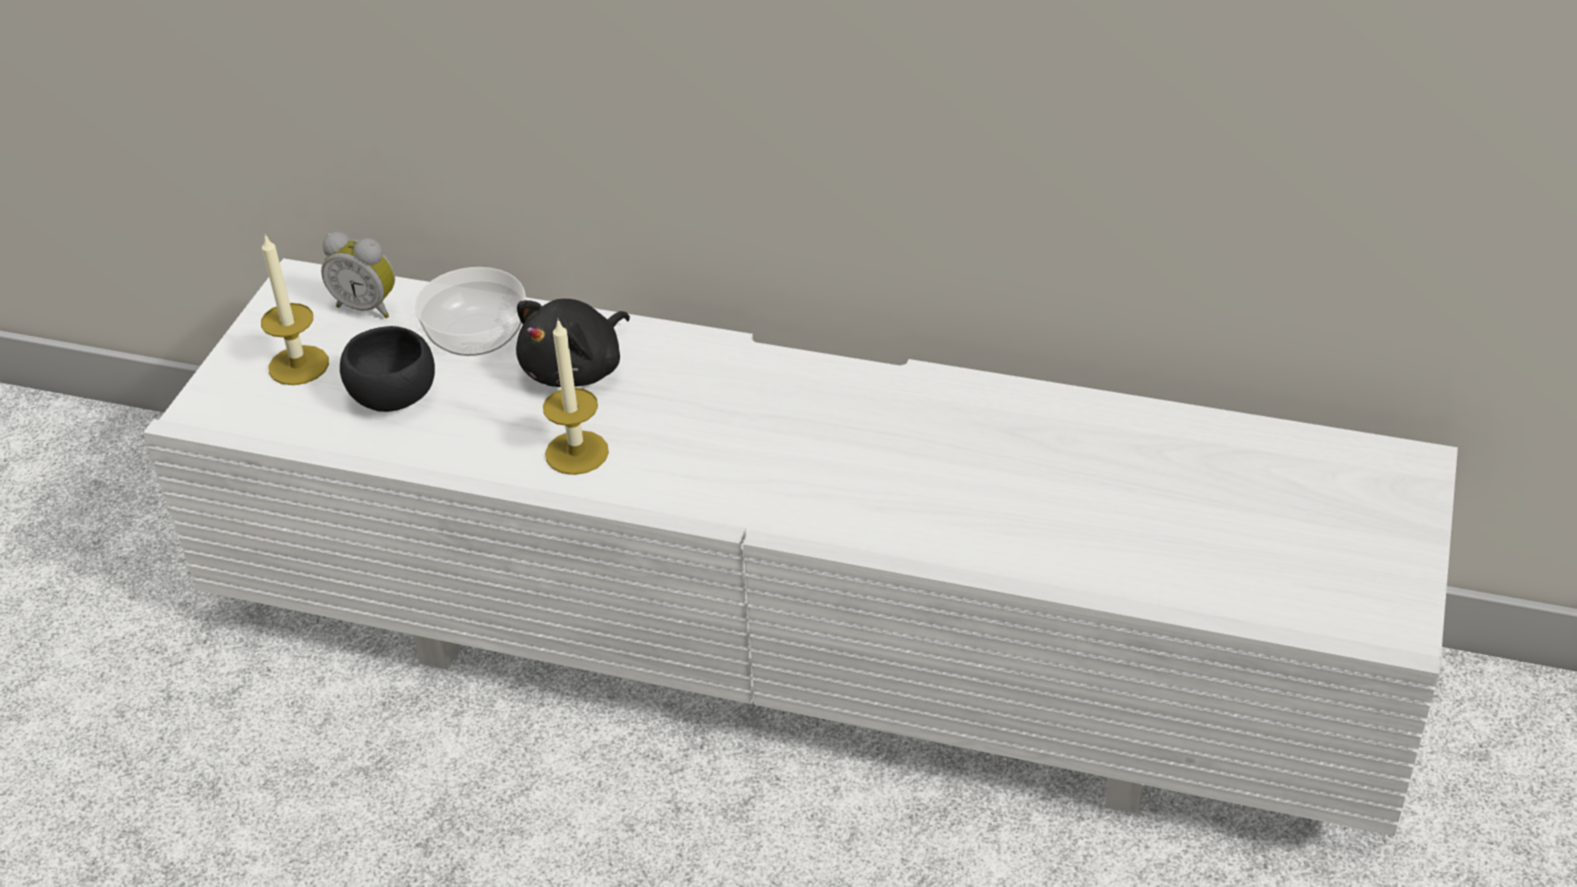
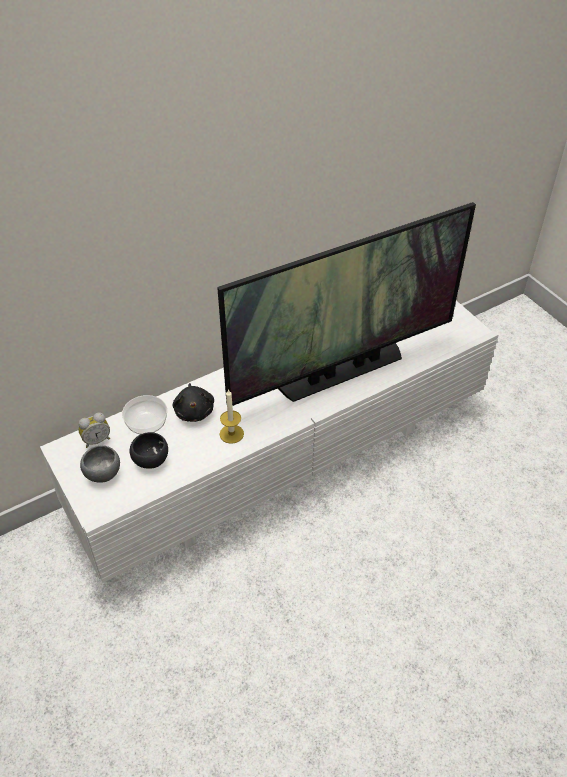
camera: 50 degrees left, 5 degrees up
(298, 365) = (103, 474): candle -> grey bowl
(948, 492) = (341, 371): none -> television

